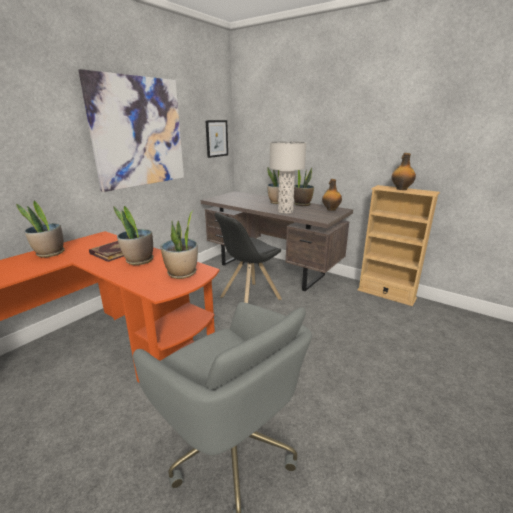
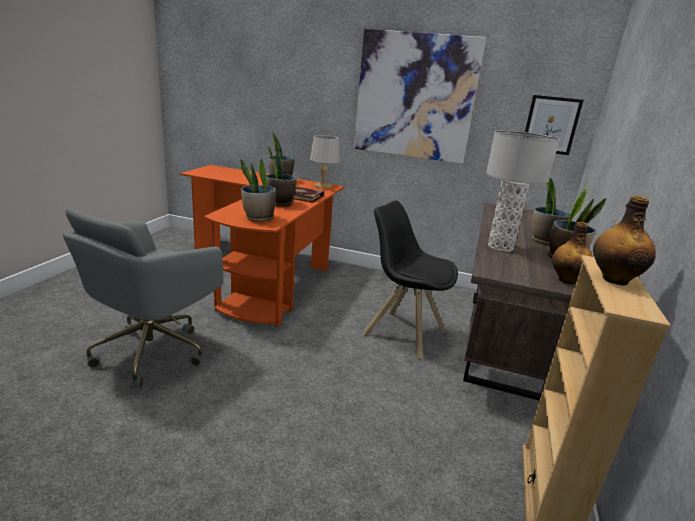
camera: 70 degrees right, 0 degrees up
(96, 238) = (322, 186): none -> grey table lamp

